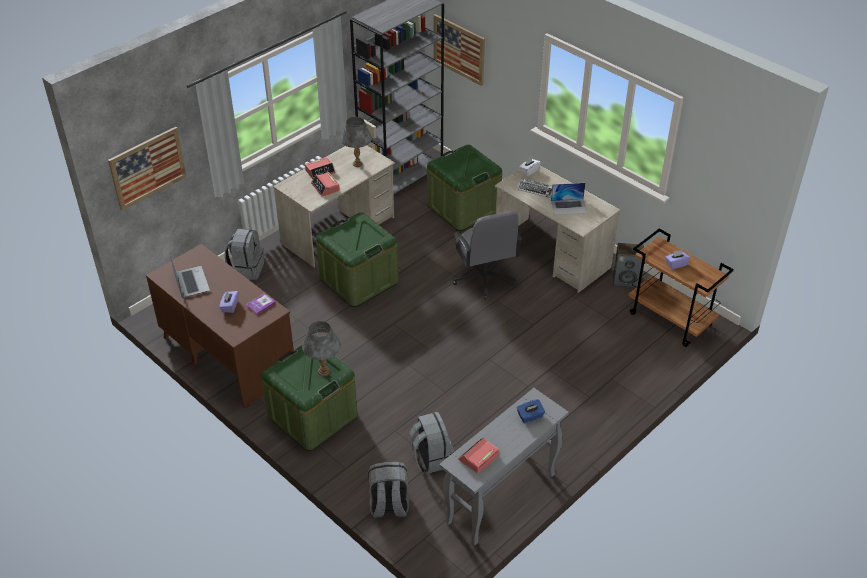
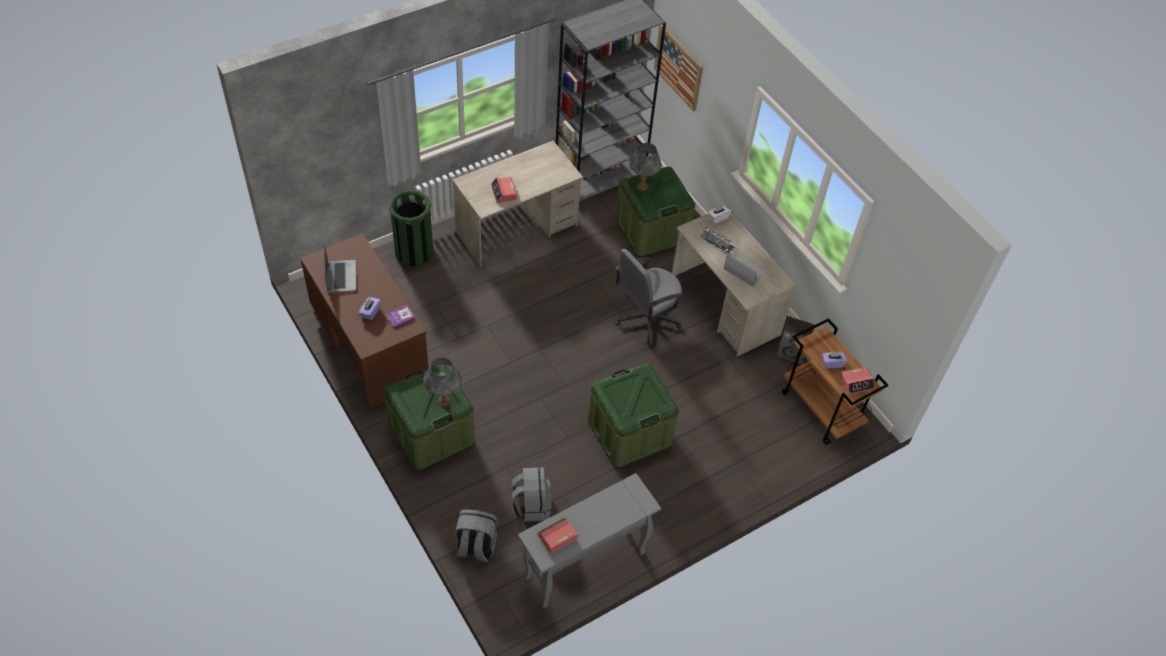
camera: 10 degrees right, 10 degrees up
(148, 168) = (319, 152): picture -> none
(247, 269) = (414, 253): grey backpack -> green trash can
(320, 171) = (504, 172): alarm clock -> alarm clock (856, 383)
(357, 164) = (544, 170): grey table lamp -> grey table lamp (642, 186)
(359, 281) = (520, 292): green storage box -> green storage box (629, 432)
(484, 278) = (646, 318): grey office chair -> grey office chair turned 60 degrees clockwise
(530, 416) = (621, 504): blue tissue box -> none
(569, 207) = (744, 270): laptop -> laptop turned 150 degrees counterclockwise

